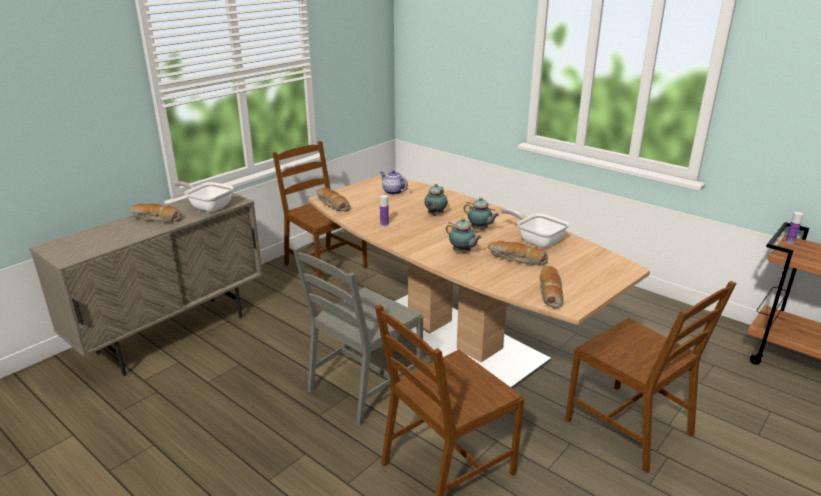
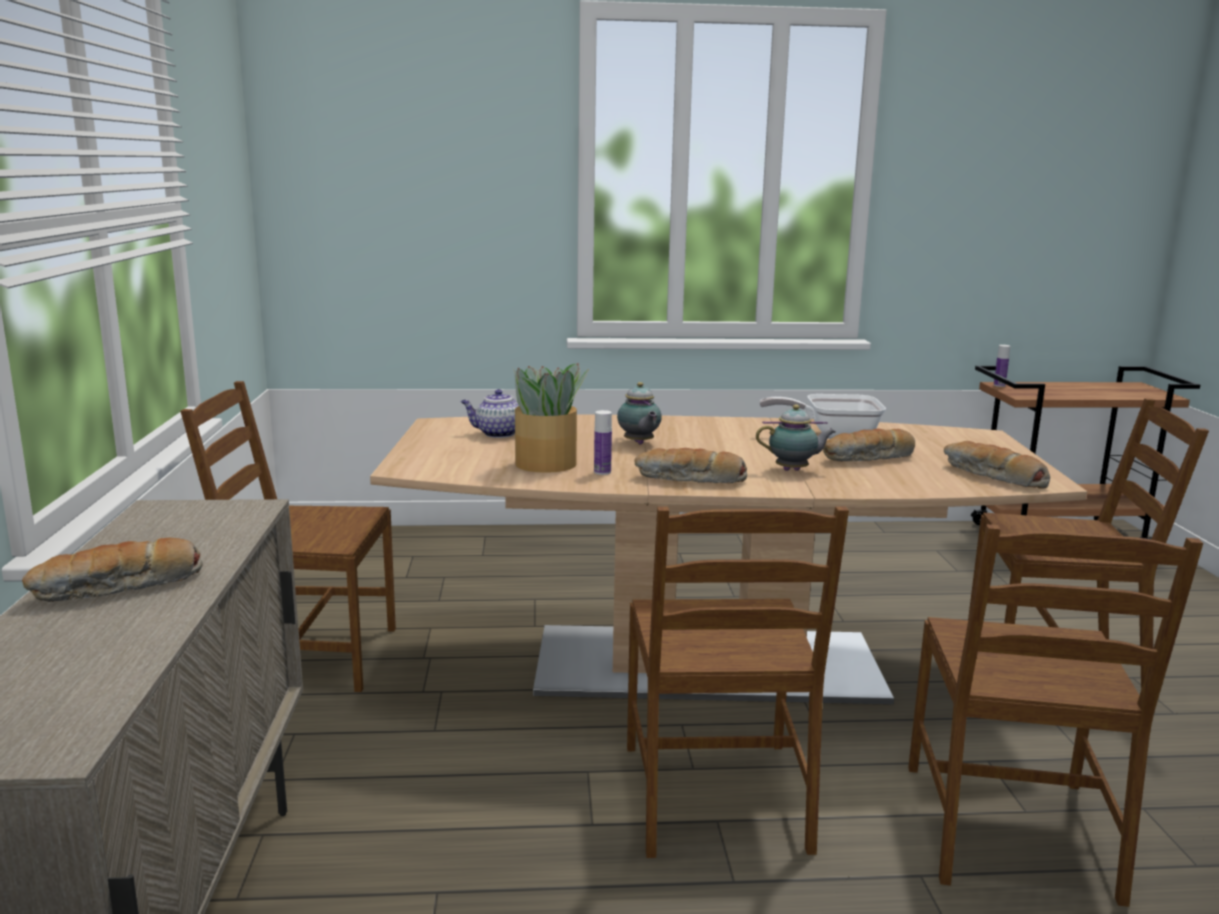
camera: 45 degrees left, 10 degrees down
(208, 207) = (205, 533): frying pan -> none
(332, 204) = (443, 472): bread -> bread (690, 480)
(364, 387) = (718, 797): grey chair -> brown chair
(374, 213) = (547, 464): none -> potted plant
(480, 229) = (742, 443): teapot -> none

